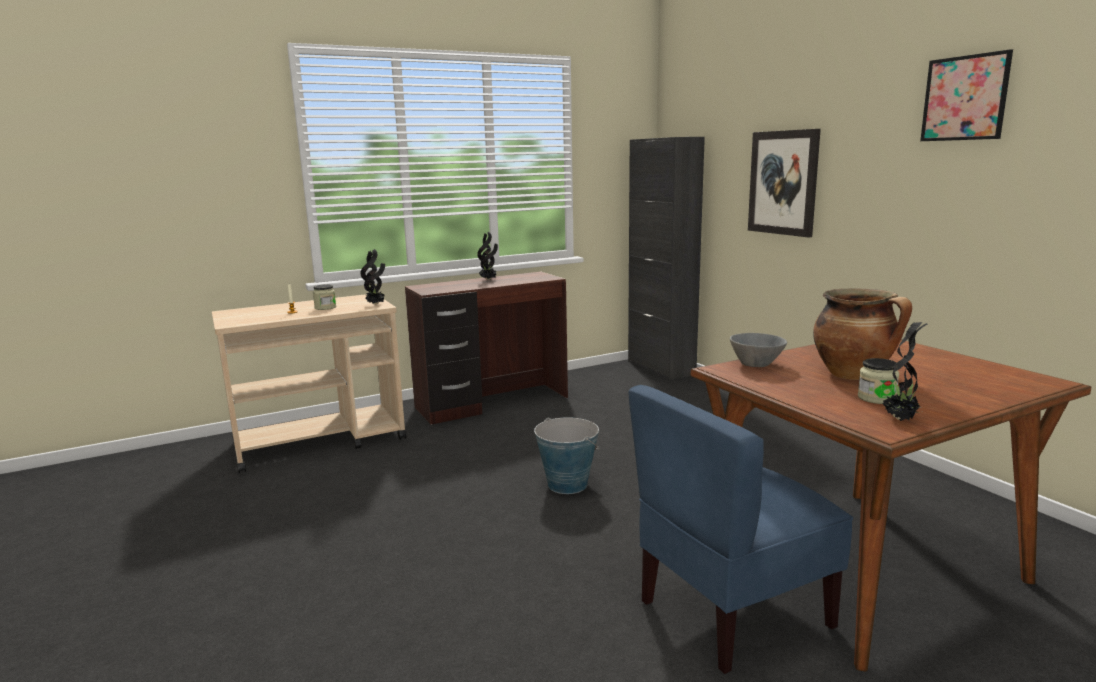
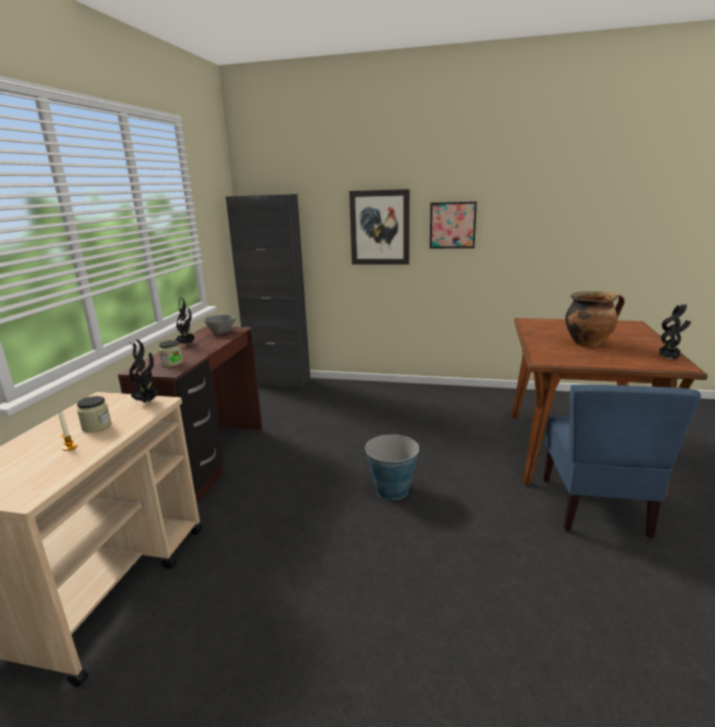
camera: 50 degrees left, 5 degrees up
(757, 364) = (545, 352): grey bowl -> grey bowl (222, 332)
(876, 398) = (631, 352): jar -> jar (172, 363)
(964, 98) = (513, 172): picture -> picture (452, 225)

